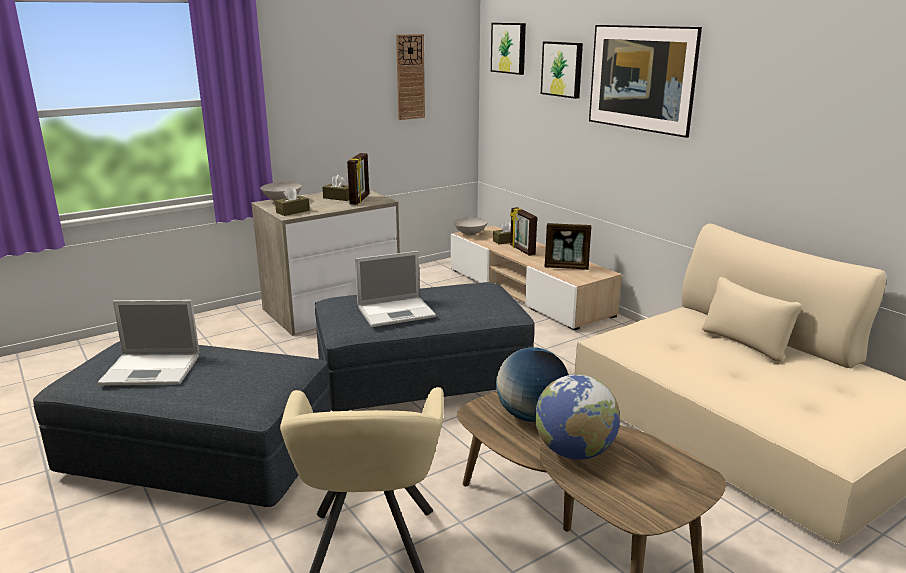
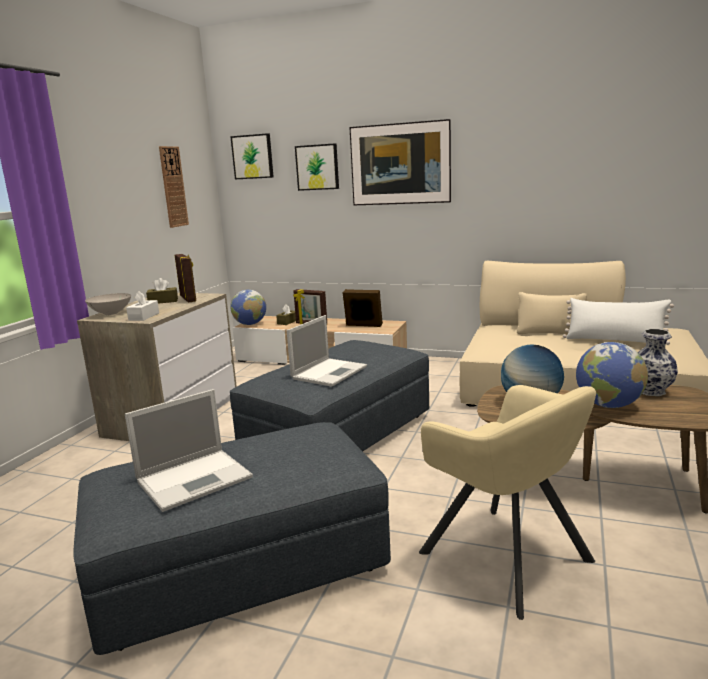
camera: 35 degrees left, 5 degrees down
(293, 211) = (144, 317): brown tissue box -> white tissue box
(470, 234) = (250, 324): white bowl -> globe
(566, 267) = (363, 326): picture frame -> picture frame turned 135 degrees counterclockwise
(659, 457) = (650, 391): none -> vase
(800, 381) = (615, 340): none -> white pillow

